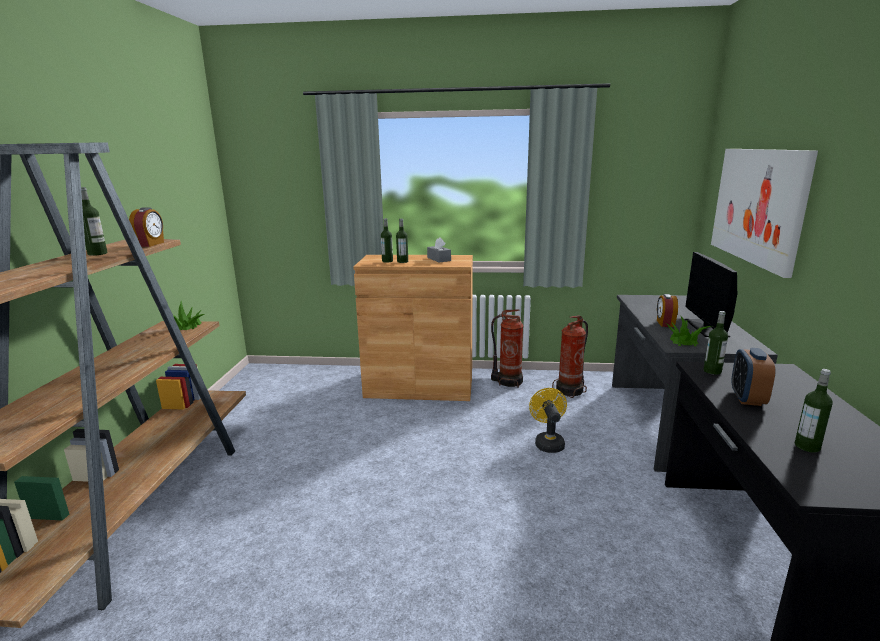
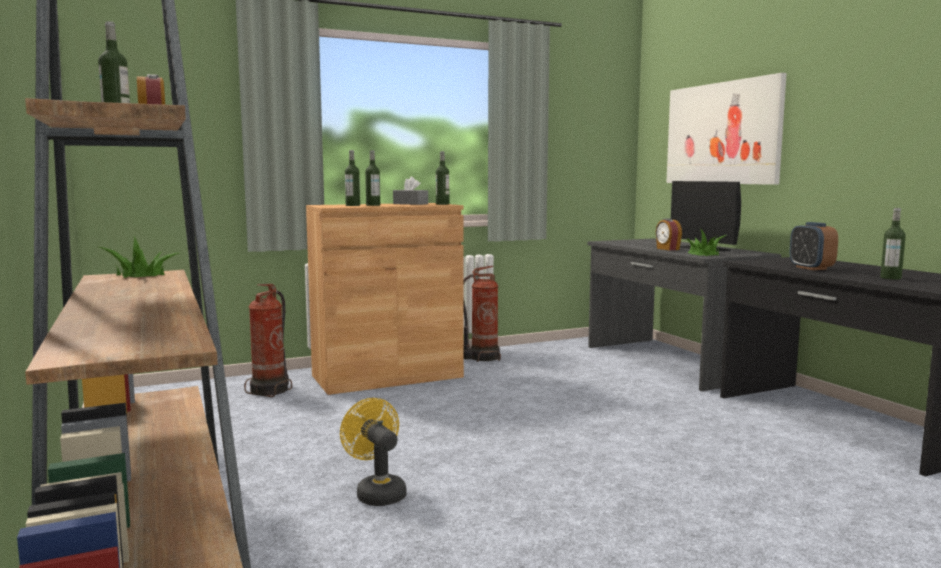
camera: 30 degrees left, 10 degrees down
(548, 442) = (586, 391): yellow fan -> yellow fan (377, 492)
(571, 390) = (555, 355): fire extinguisher -> fire extinguisher (271, 390)
(712, 371) = (759, 262): bottle -> bottle (442, 204)

